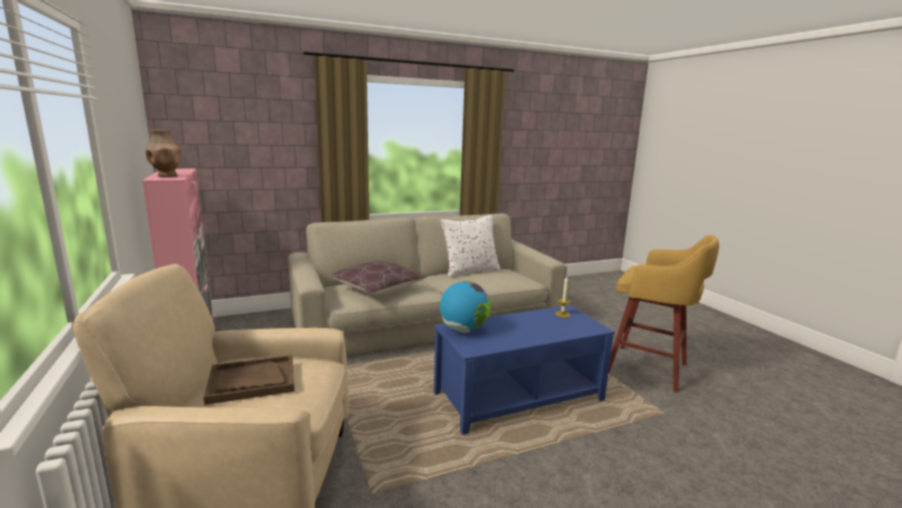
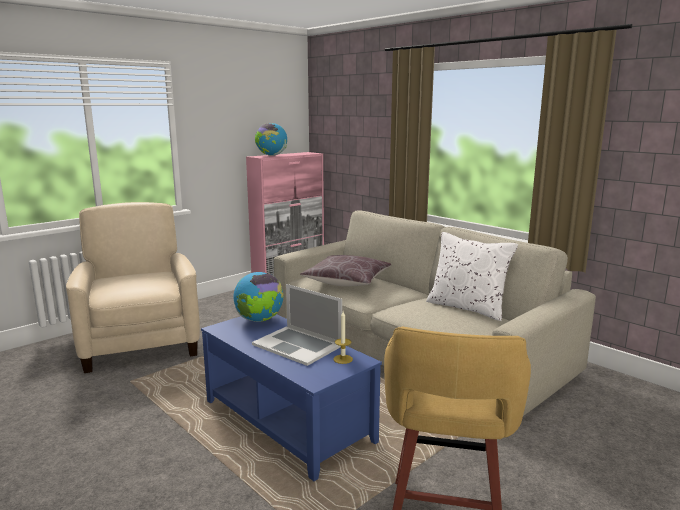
camera: 70 degrees right, 0 degrees up
(166, 176) = (271, 155): brown vase -> globe
(252, 381) = (133, 278): brown tray -> none
(530, 324) = (297, 345): none -> laptop

